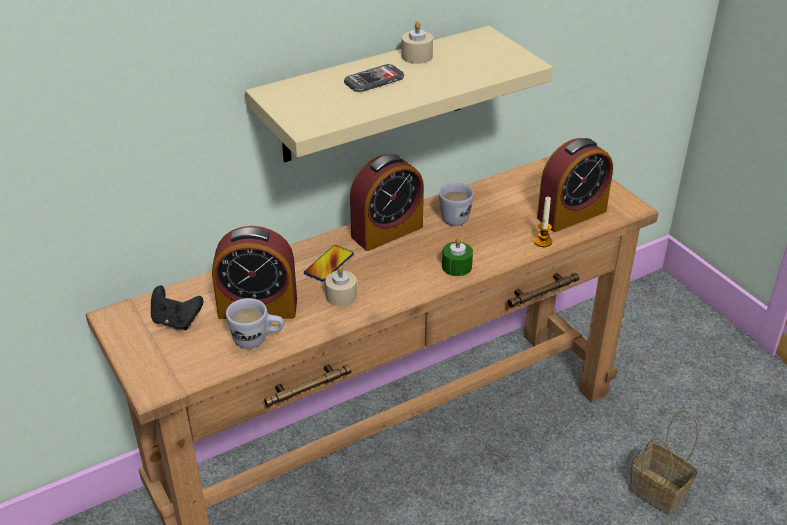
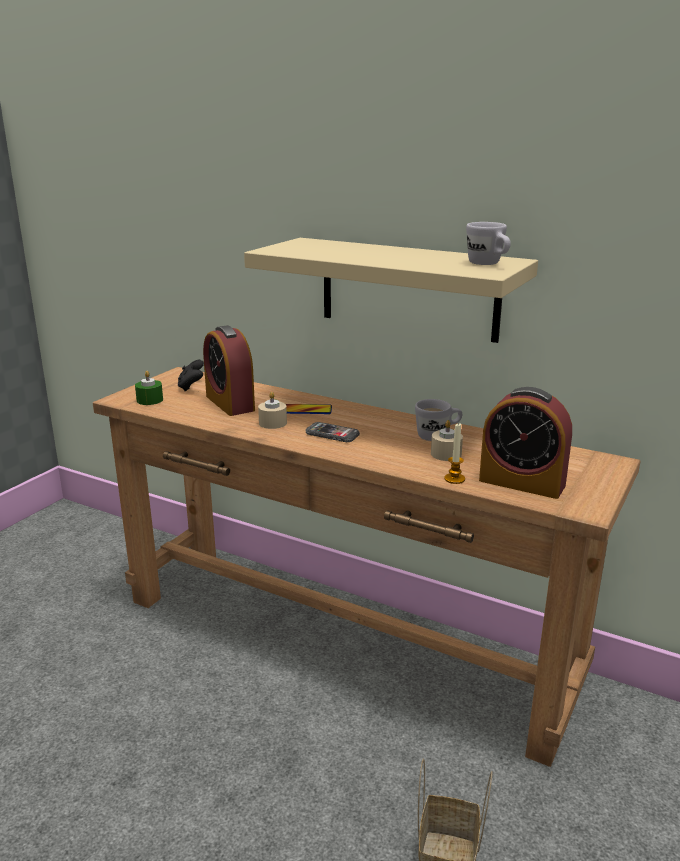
camera: 60 degrees right, 15 degrees down
(257, 340) = (193, 412): white mug -> white mug (488, 264)
(374, 80) = (367, 251): phone -> phone (332, 434)
(387, 232) = (376, 418): alarm clock -> none
(417, 56) = (431, 253): beige candle -> beige candle (446, 454)
(456, 266) = (364, 452): green candle -> green candle (150, 400)

